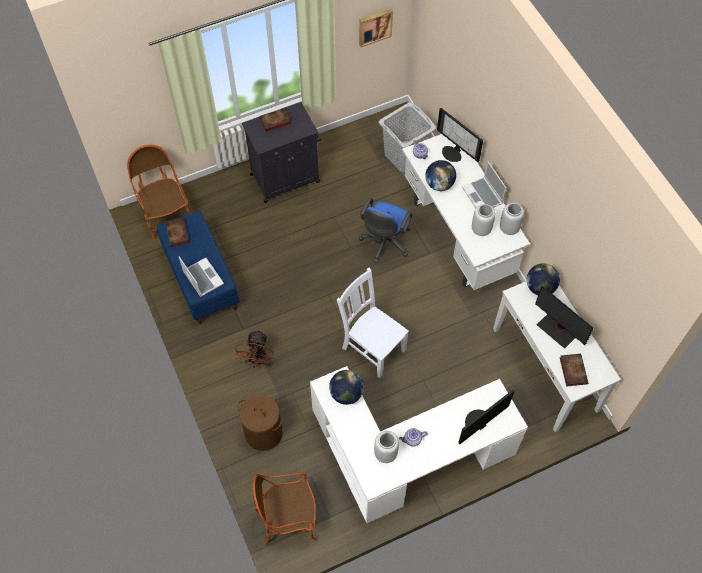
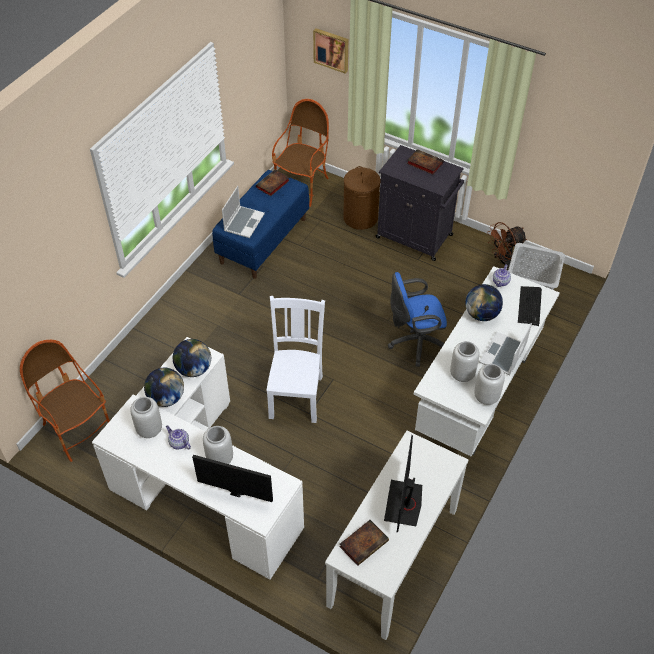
camera: 55 degrees right, 10 degrees down
(258, 362) = (215, 321): brown fan -> brown fan (503, 262)
(263, 433) = (149, 364): brown laundry basket -> brown laundry basket (360, 217)
(375, 26) = (575, 147): picture -> picture (331, 49)
(445, 419) = (220, 458): none -> grey vase
(453, 152) = (530, 306): monitor -> keyboard
(540, 287) = (439, 461): globe -> globe (166, 398)

